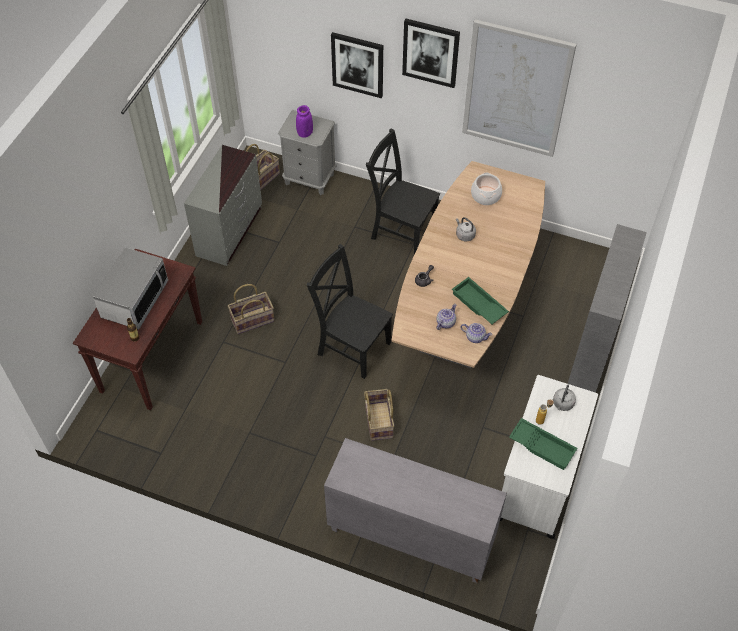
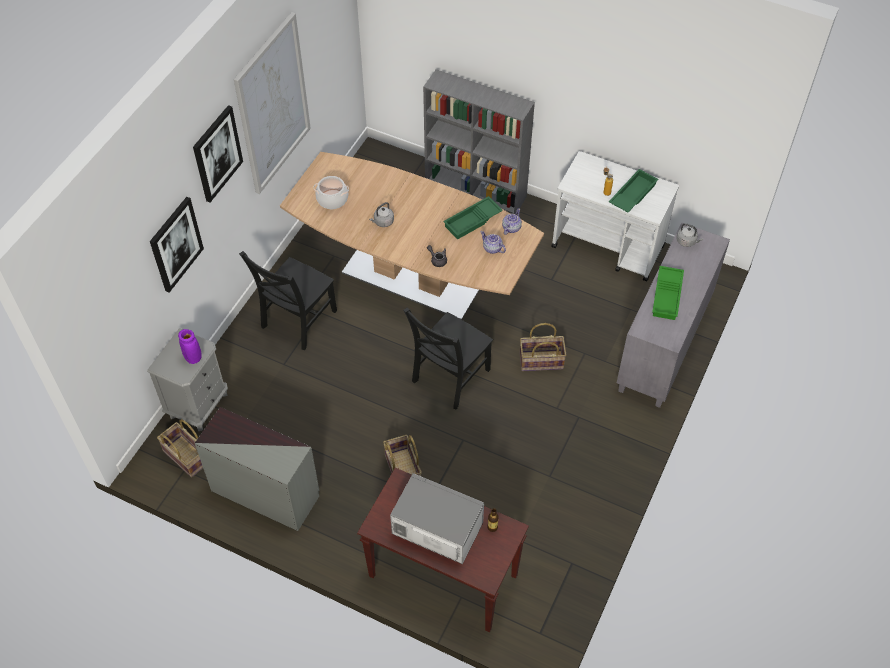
camera: 85 degrees left, 0 degrees up
(398, 476) = (668, 296): none -> green tray
(562, 404) = (590, 175): grey kettle -> grey kettle (687, 241)

